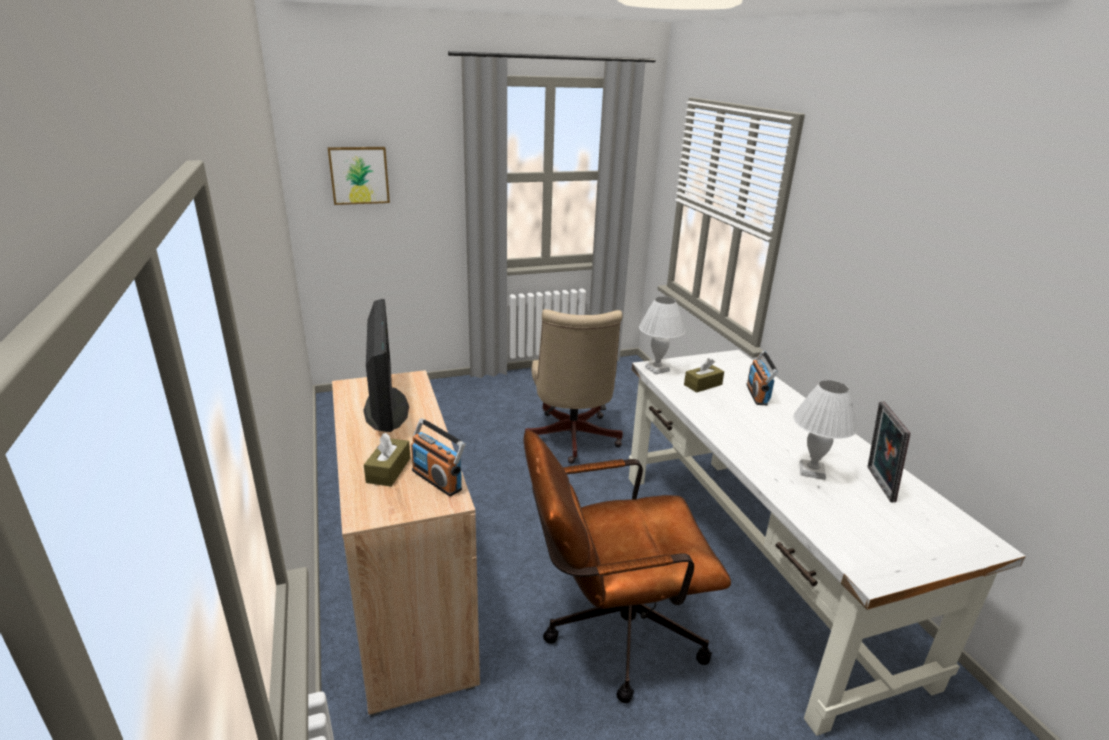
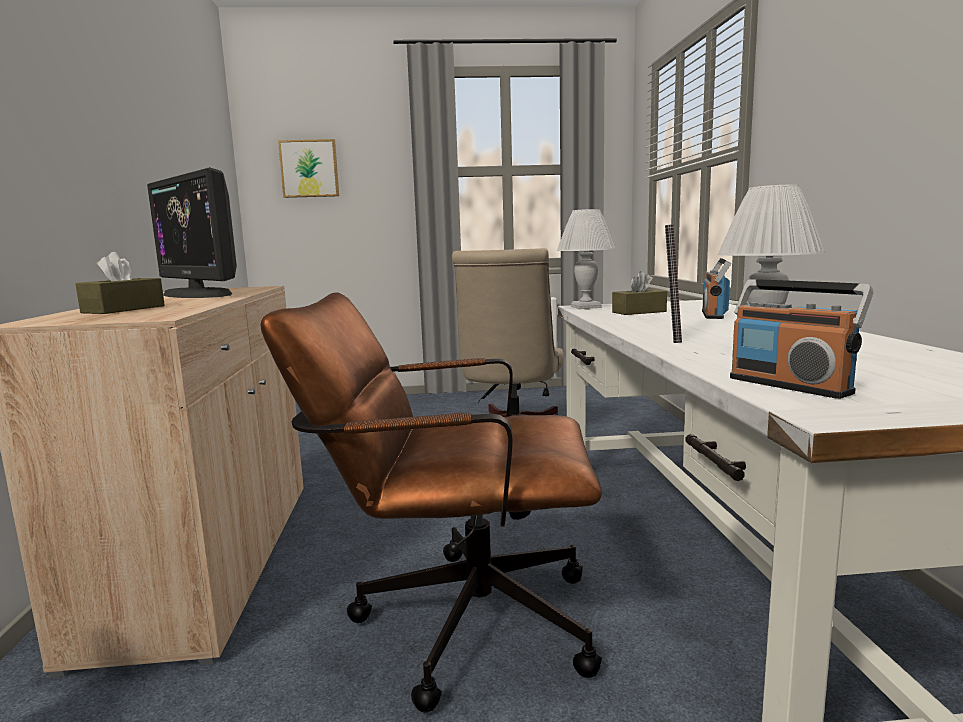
camera: 15 degrees right, 15 degrees down
(385, 408) = (198, 294): monitor -> monitor turned 135 degrees clockwise
(437, 479) = (168, 311): radio -> radio (789, 385)
(877, 484) = (880, 355): picture frame -> picture frame (671, 336)

